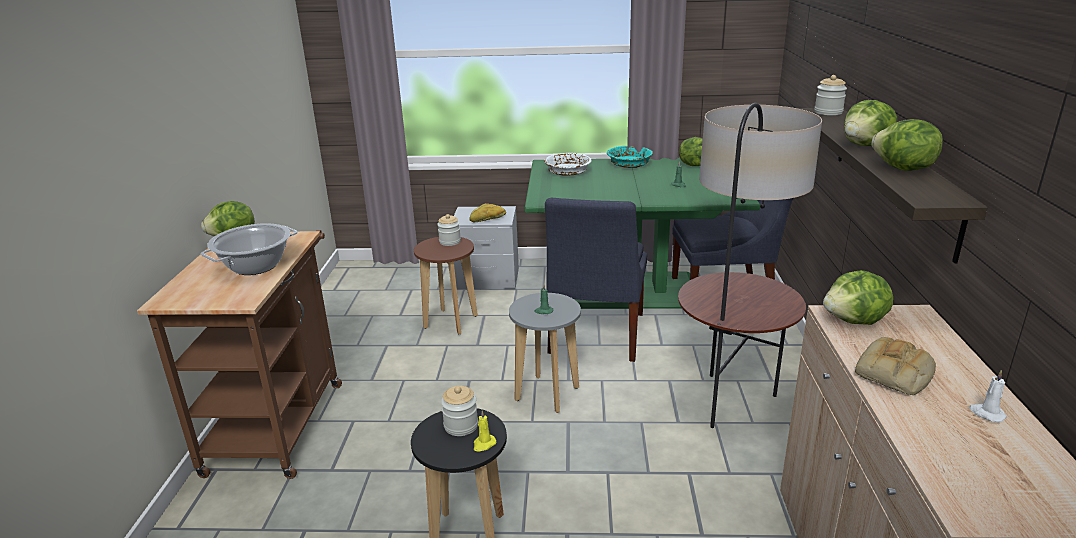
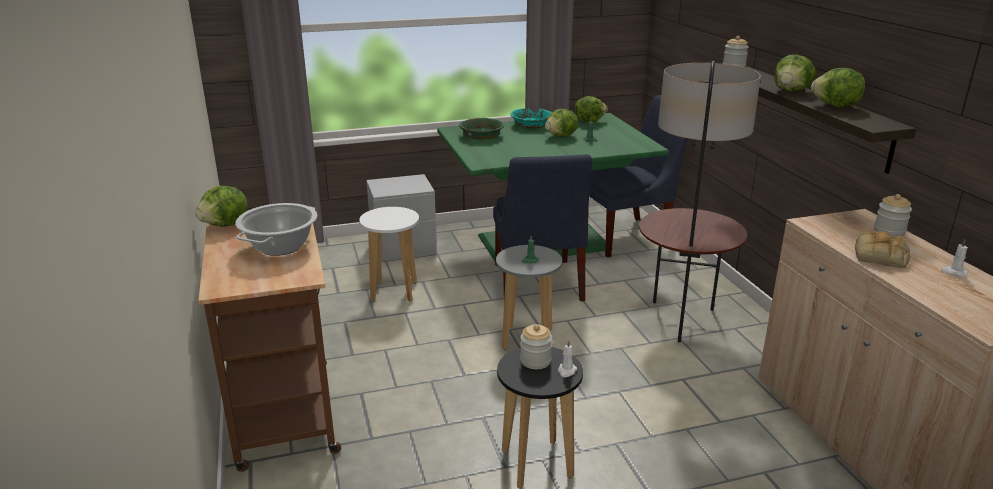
camera: 20 degrees left, 0 degrees up
(450, 242) = (391, 212): jar -> jar (889, 231)
(450, 322) = (394, 292): brown stool -> white stool
(484, 444) = (566, 371): yellow candle -> white candle
(488, 219) = (407, 188): bread -> none
(567, 172) = (481, 136): white bowl -> green bowl
(855, 321) = (827, 226): lettuce -> lettuce (561, 136)

